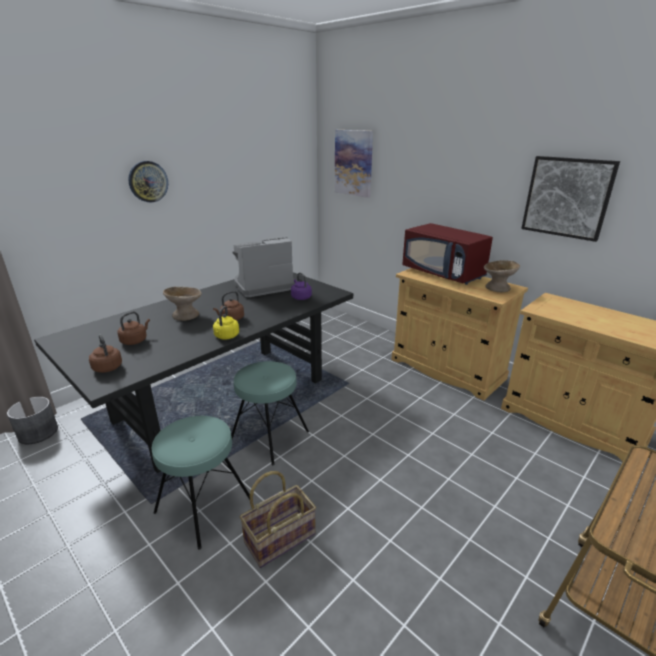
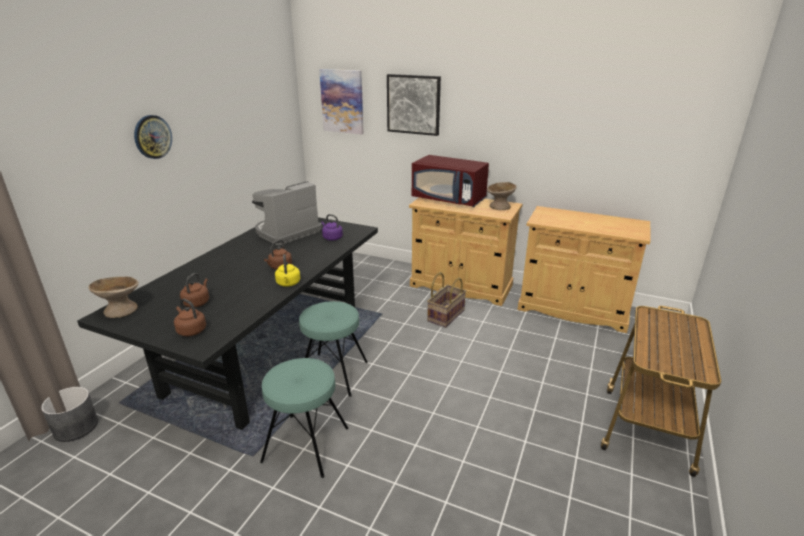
camera: 20 degrees left, 0 degrees up
(185, 315) = (229, 271): beige bowl -> beige bowl (121, 310)
(280, 537) = (388, 449): basket -> basket (445, 315)
(567, 197) = (545, 126): picture -> picture (413, 104)

